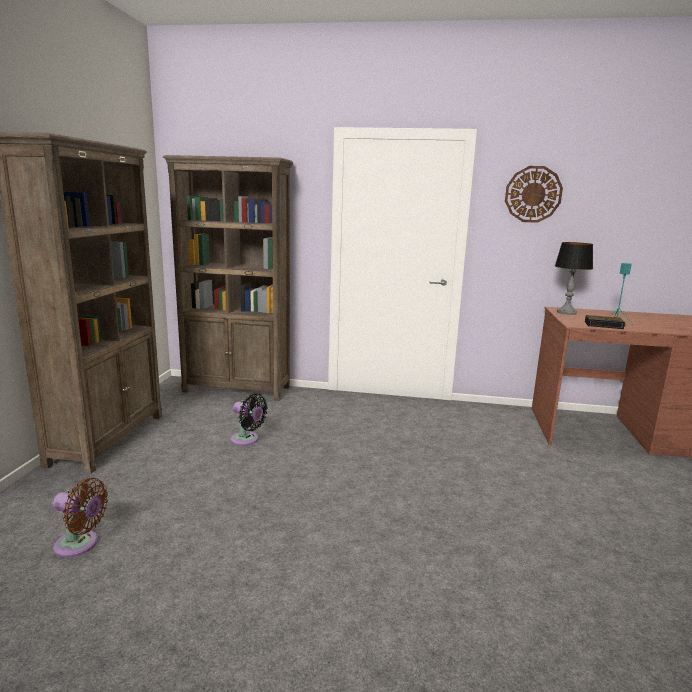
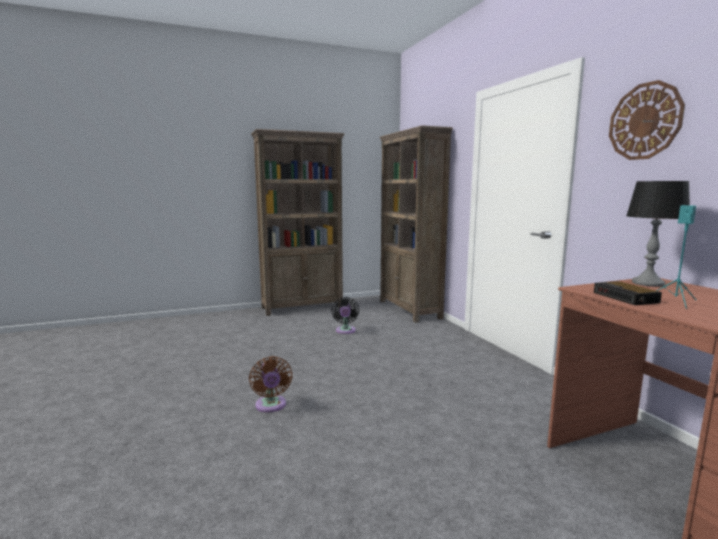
camera: 60 degrees right, 5 degrees down
(80, 545) = (207, 334): brown fan -> brown fan (271, 406)

